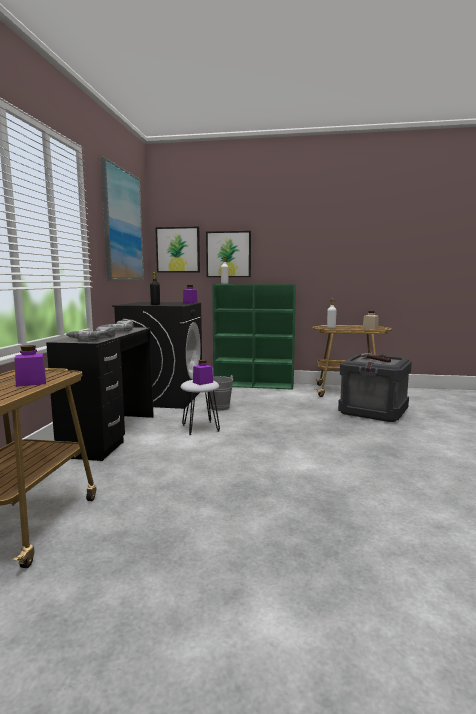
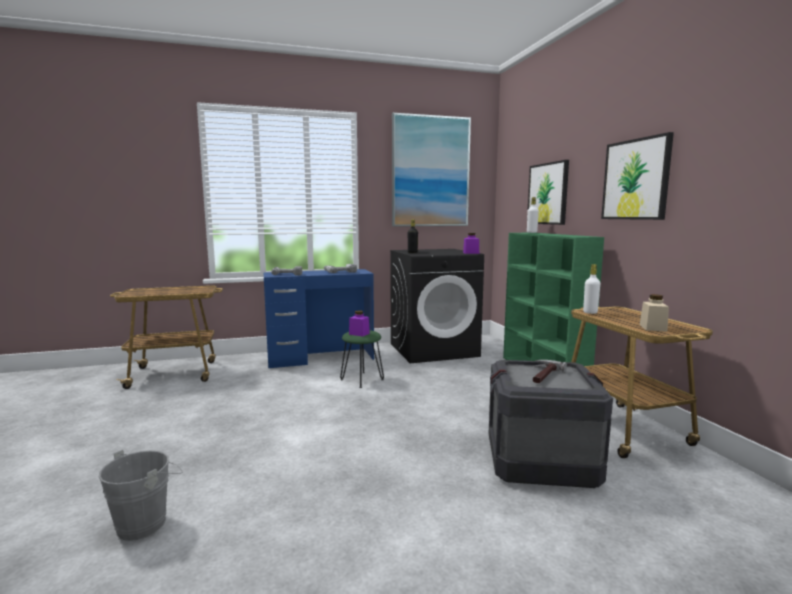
camera: 65 degrees right, 0 degrees up
(31, 383) = (176, 292): purple jar -> none
(110, 434) = (320, 358): black desk -> blue desk
(178, 250) = (512, 190): picture -> picture (636, 179)
(200, 428) = (361, 380): white stool -> green stool
(218, 407) = (432, 374): grey bucket -> grey bucket (147, 522)

